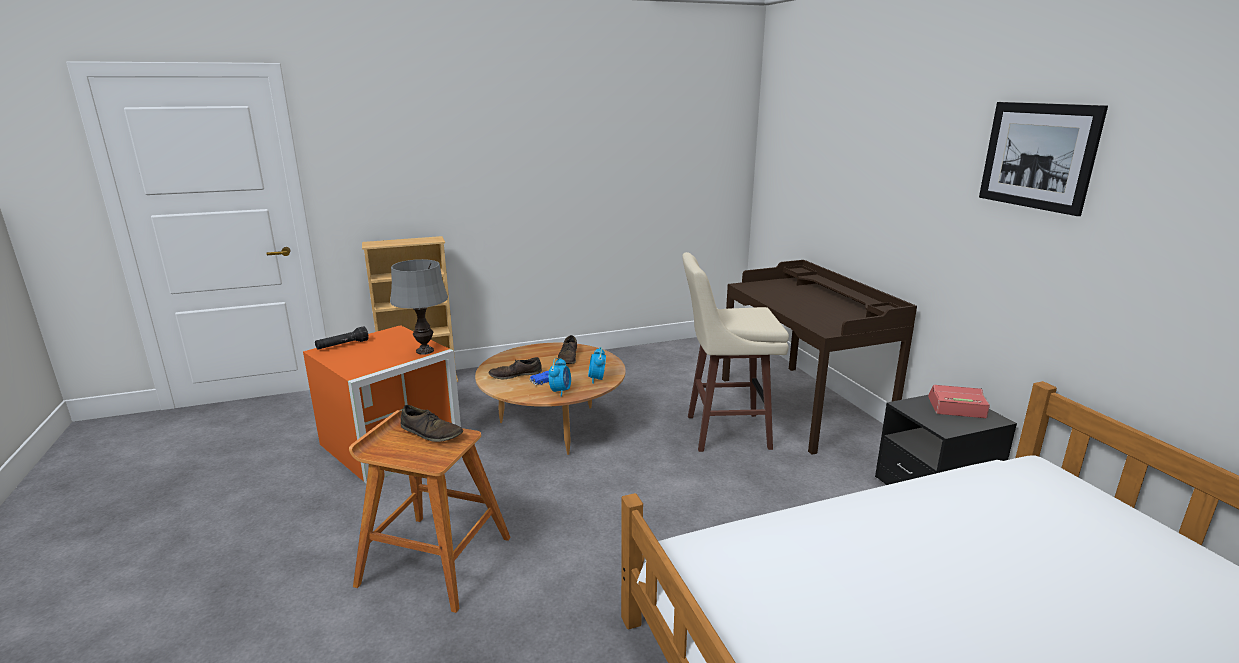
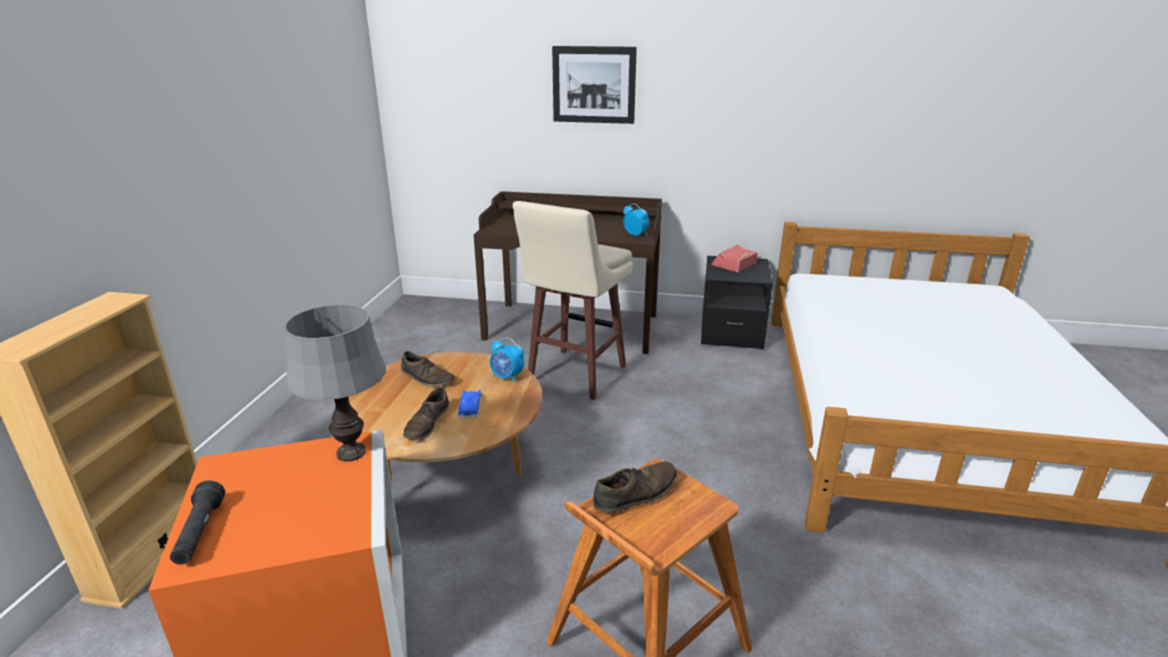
camera: 60 degrees left, 5 degrees up
(560, 391) = (510, 406): alarm clock -> alarm clock (636, 235)
(1038, 156) = (756, 56): picture -> picture (594, 85)

